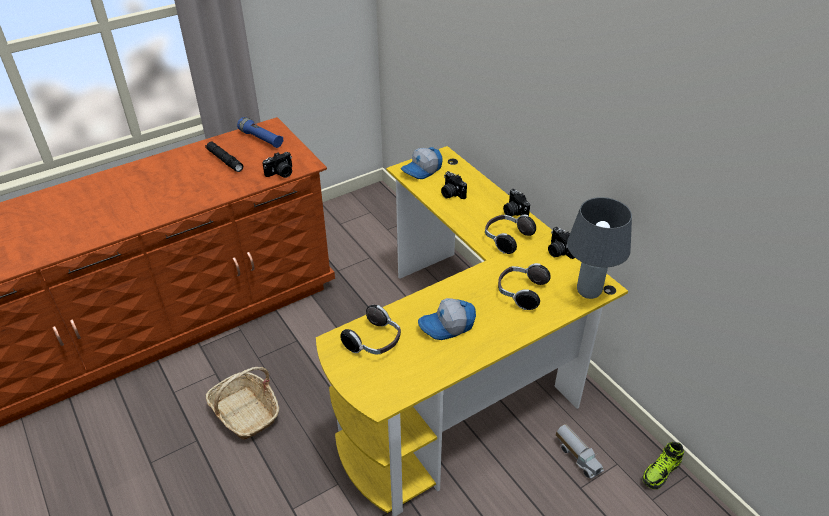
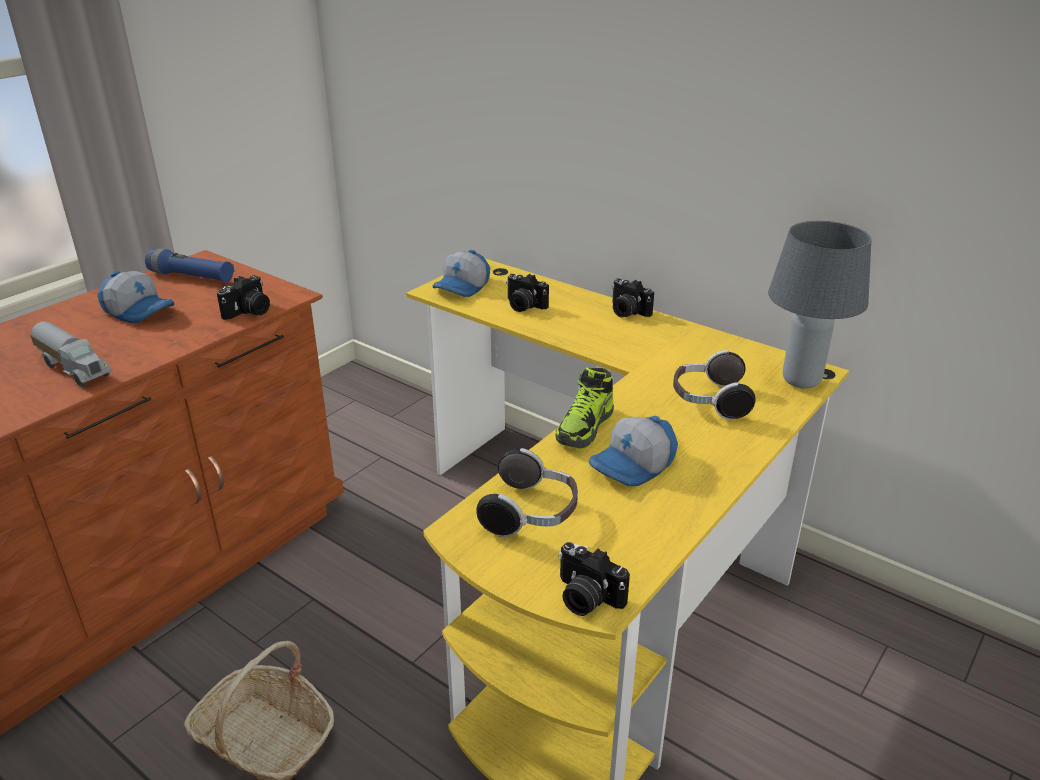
camera: 20 degrees left, 10 degrees down
(224, 160) = (140, 311): black flashlight -> cap
(506, 239) = (640, 343): headphones -> none
(558, 251) = (722, 344): camera -> camera (585, 598)
(578, 457) = (830, 651): toy truck -> toy truck (75, 369)
(661, 472) = (949, 639): shoe -> shoe (585, 428)

